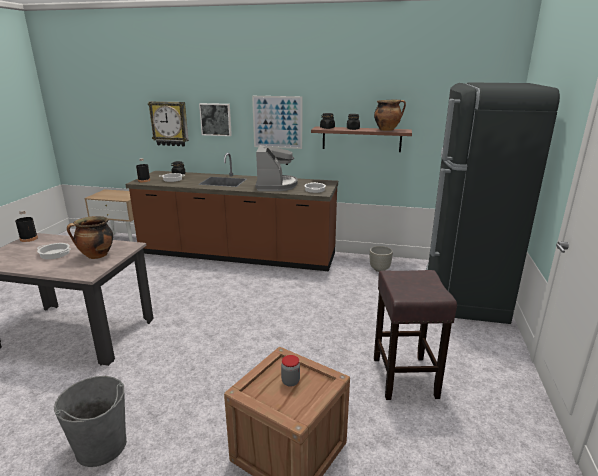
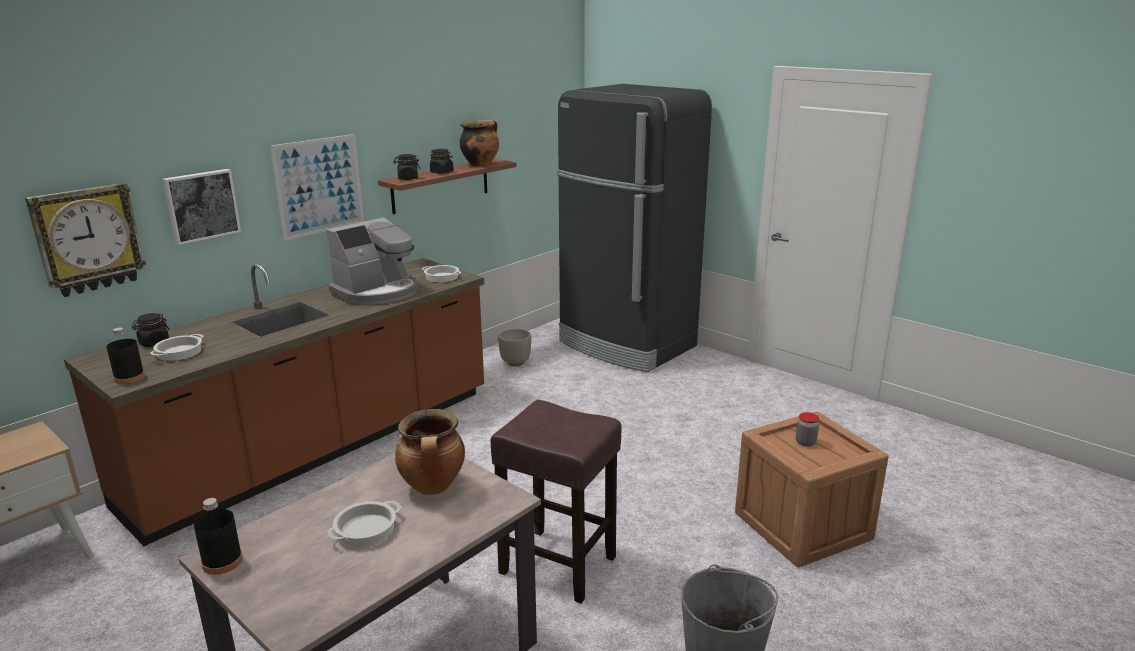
camera: 60 degrees left, 0 degrees up
(275, 185) = (377, 292): coffee machine -> coffee machine turned 105 degrees clockwise
(405, 378) = (736, 426): brown stool -> brown stool (560, 565)

